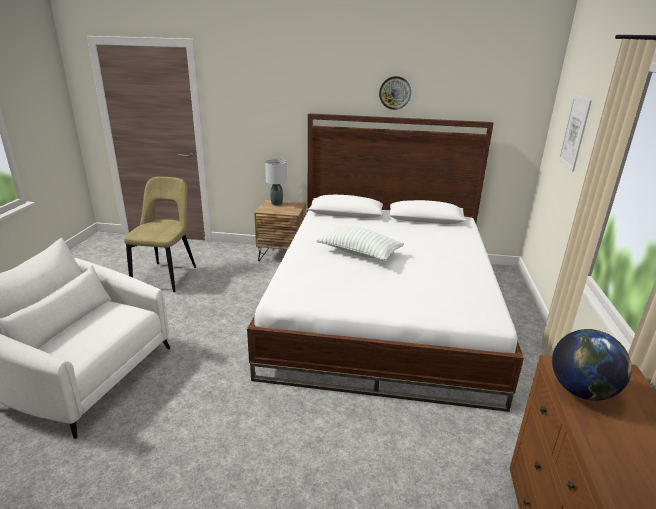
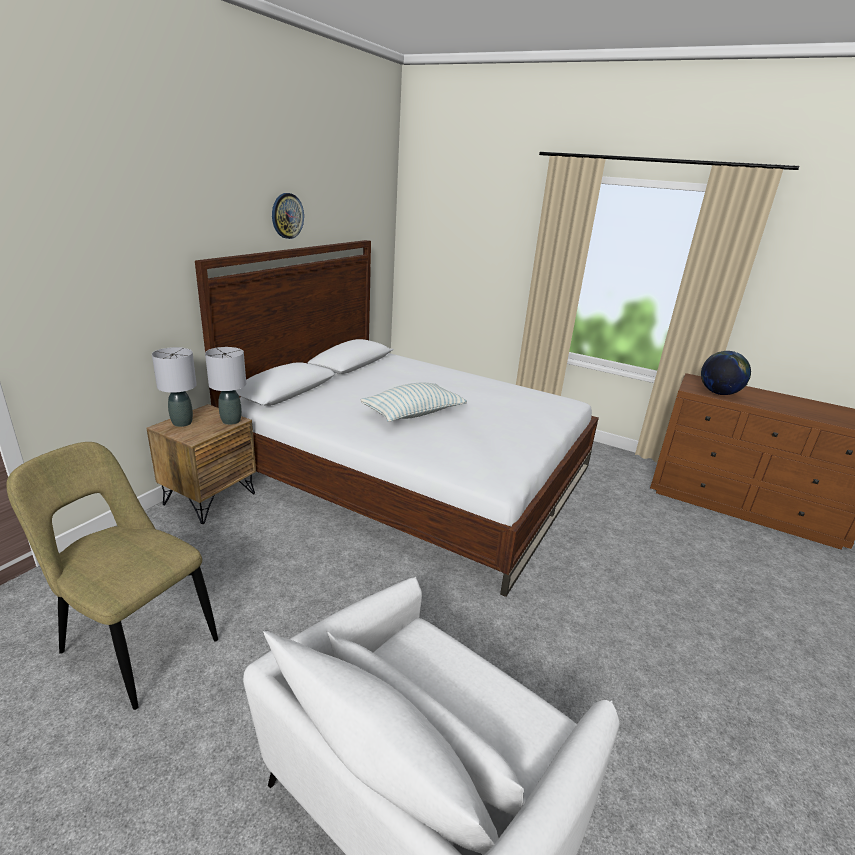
camera: 70 degrees left, 0 degrees up
(290, 211) = (231, 421): none -> grey table lamp
(574, 132) = (463, 238): picture -> none

